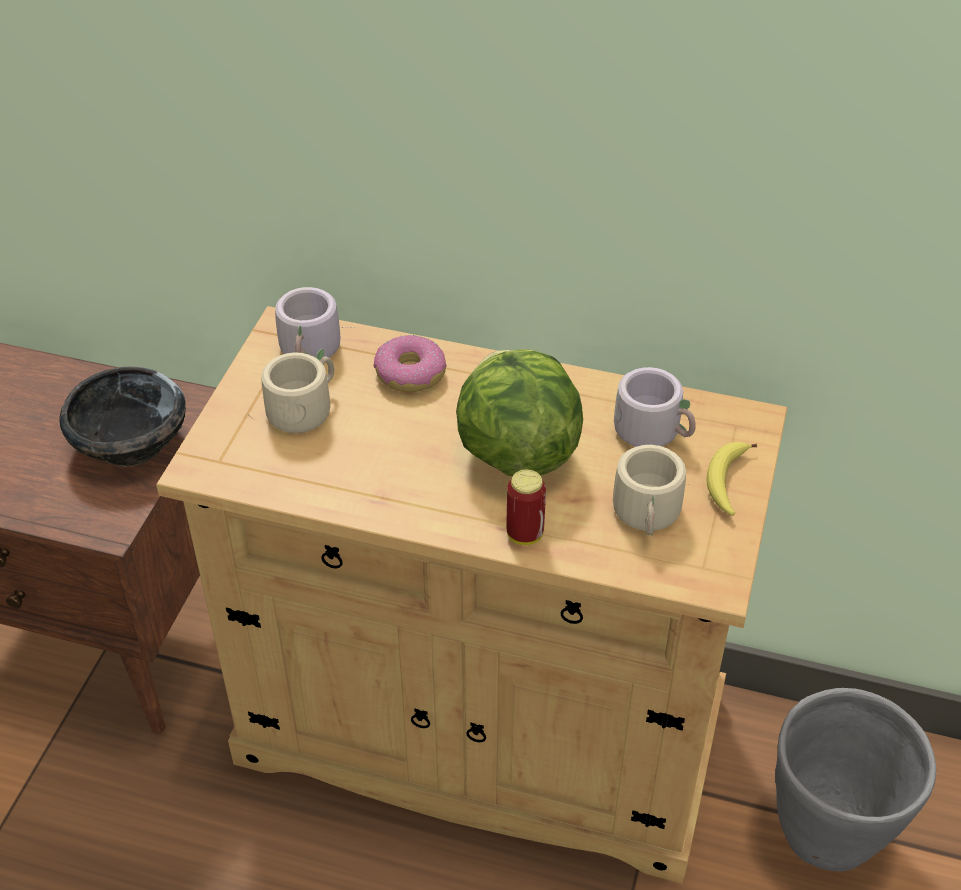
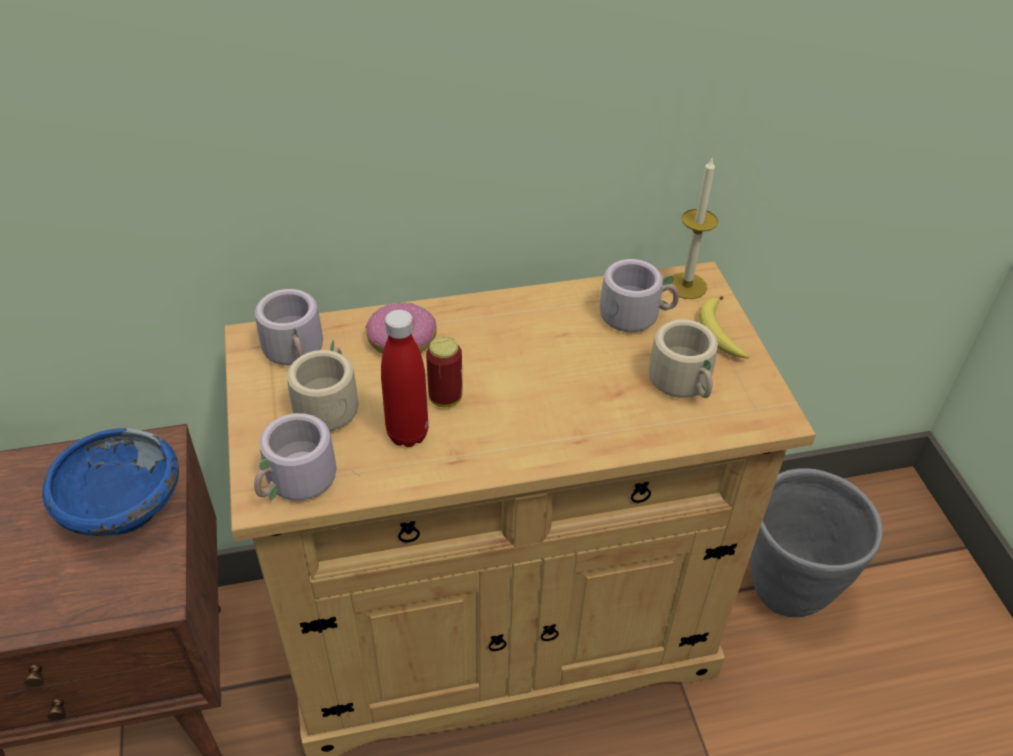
camera: 30 degrees left, 0 degrees up
(130, 443) = (122, 508): black bowl -> blue bowl
(232, 468) = (299, 484): none -> grey mug
(352, 461) = (407, 434): none -> red bottle
(515, 451) = (540, 372): lettuce -> none
(525, 534) = (602, 438): can -> can (445, 398)
(733, 421) = (686, 286): none -> candle

